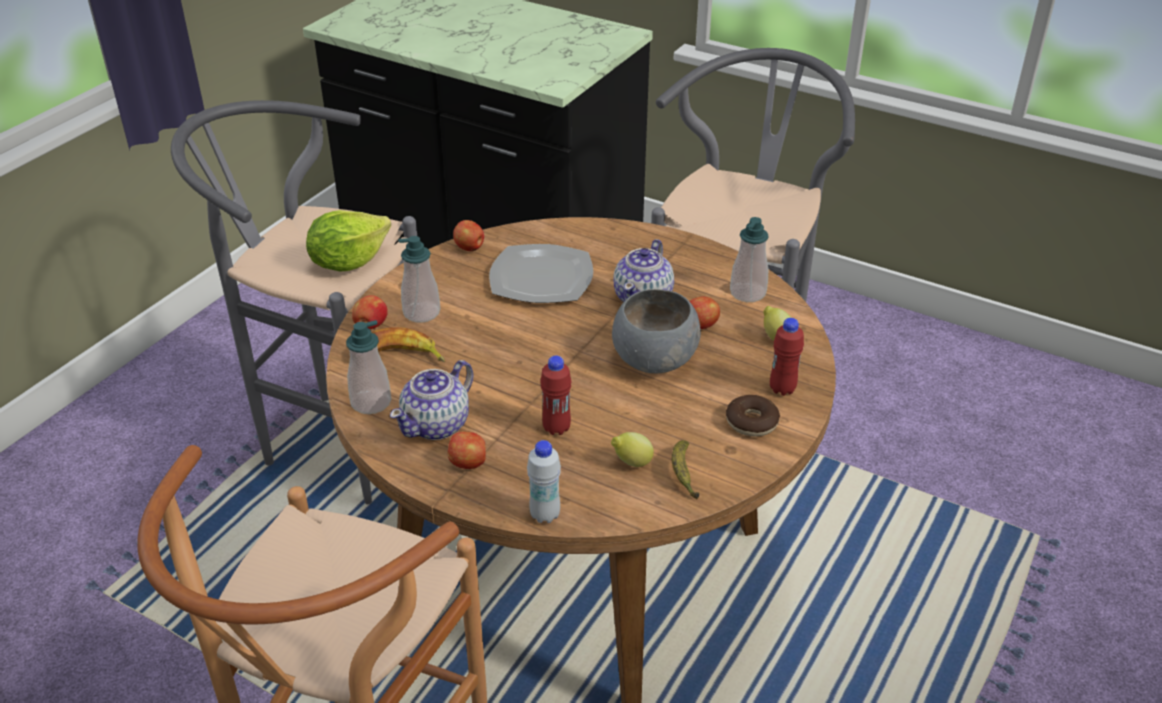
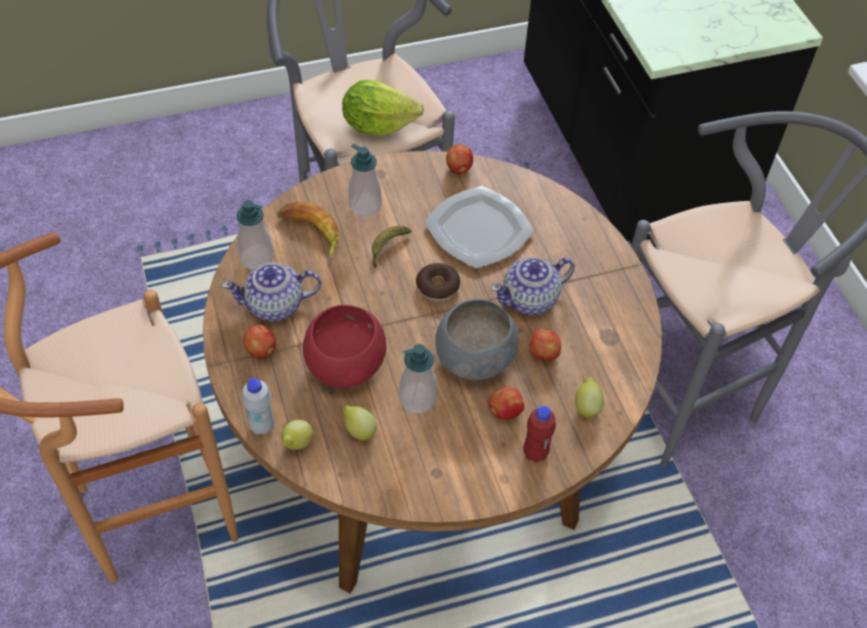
camera: 40 degrees right, 15 degrees up
(370, 326) = (321, 194): apple -> apple (504, 411)
(556, 428) = (344, 365): red bottle -> red bowl
(593, 506) = (297, 444): none -> lemon
(683, 474) = (382, 466): banana -> banana (387, 248)
(747, 293) = (616, 350): soap dispenser -> soap dispenser (417, 398)
(751, 422) = (478, 463): donut -> donut (437, 286)

